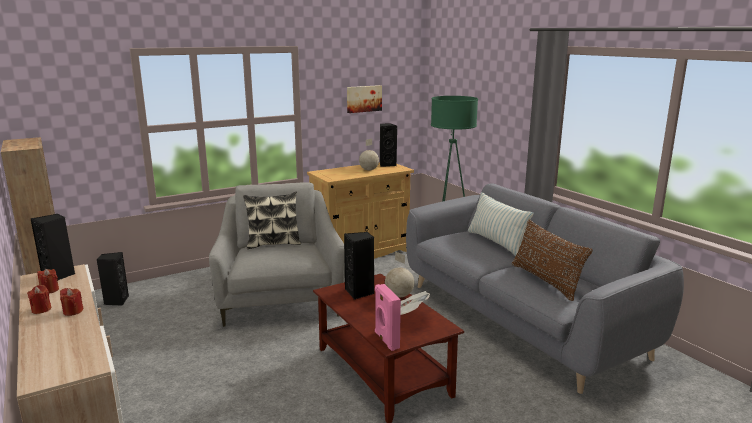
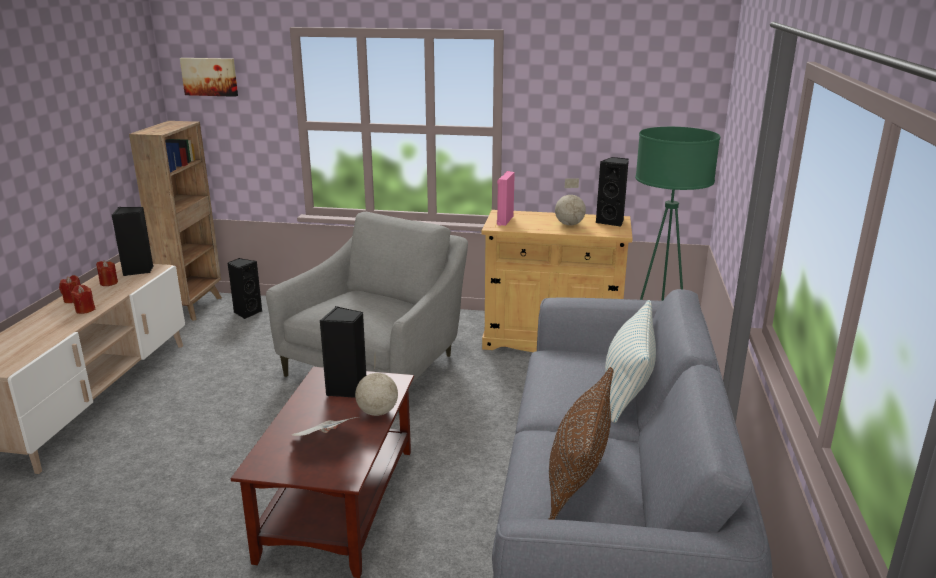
camera: 40 degrees right, 5 degrees up
(273, 243) = (377, 295): pillow -> none
(363, 98) = (607, 114): picture -> picture (210, 76)
(386, 340) = (262, 460): pink speaker -> pink speaker (504, 220)

